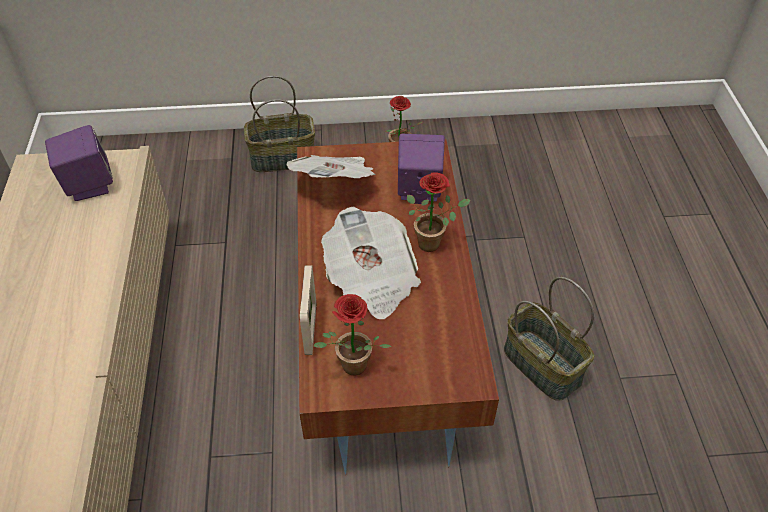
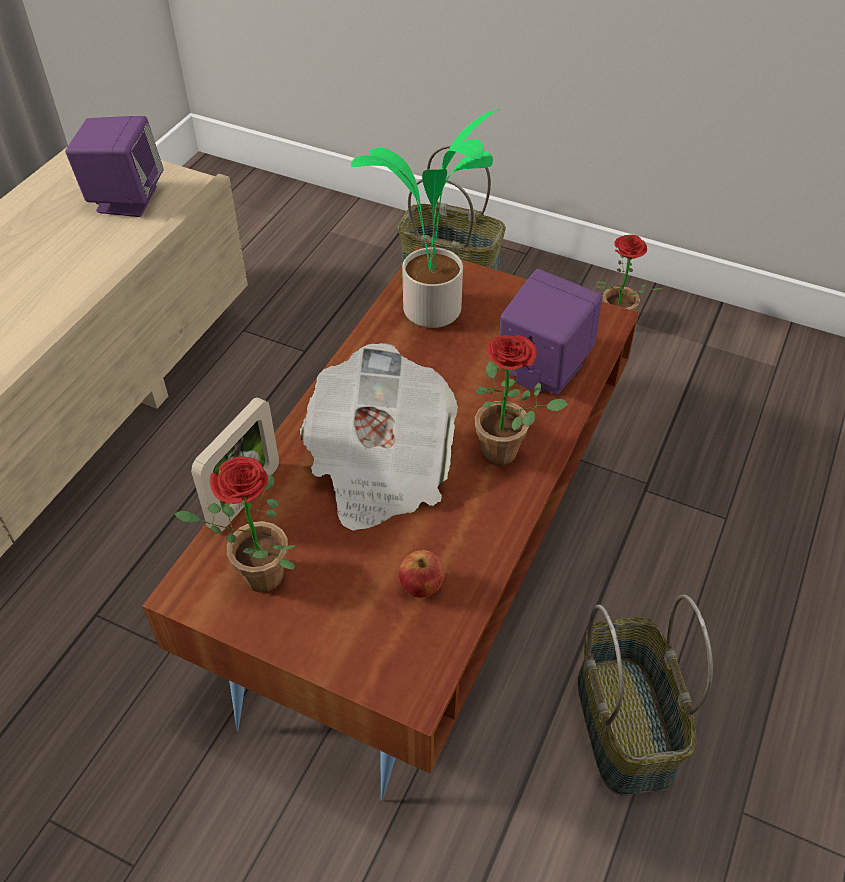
camera: 30 degrees right, 0 degrees up
(335, 183) = (431, 313): newspaper -> potted plant
(441, 330) = (421, 586): none -> apple

